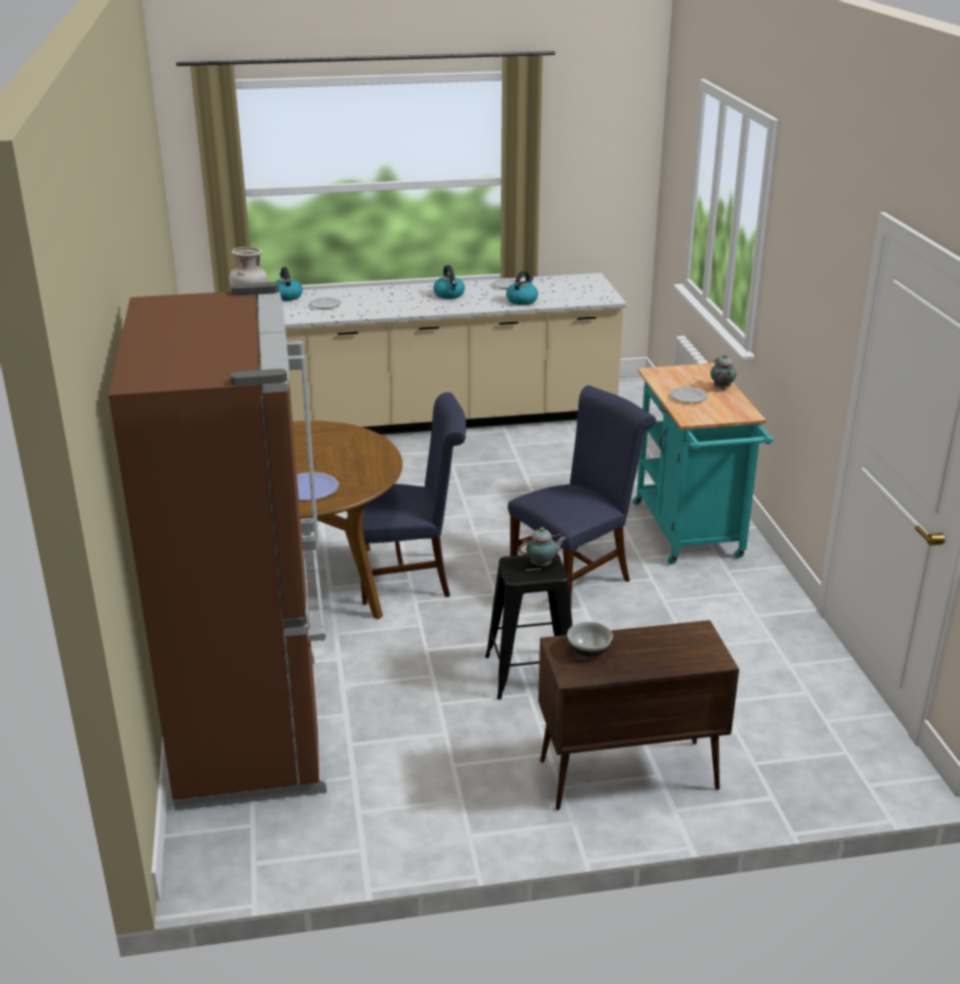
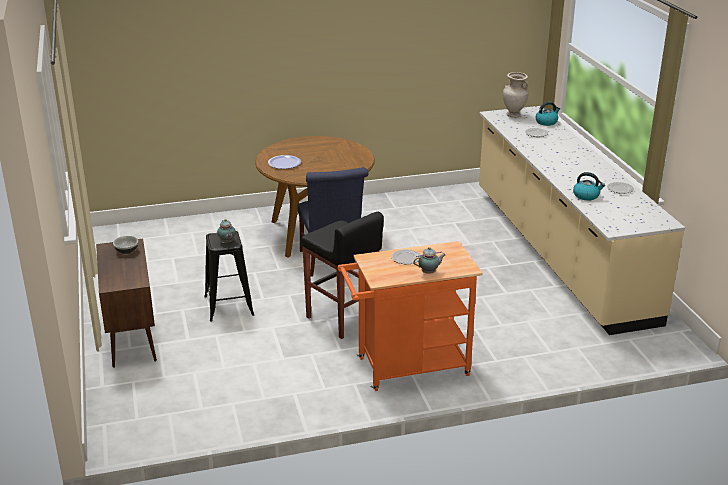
camera: 85 degrees right, 0 degrees up
(254, 727) = (189, 233): brown fridge -> none
(449, 295) = (582, 170): kettle -> none
(576, 574) = (341, 319): blue chair -> black stool
(690, 535) = (406, 369): turquoise cart -> orange cart

